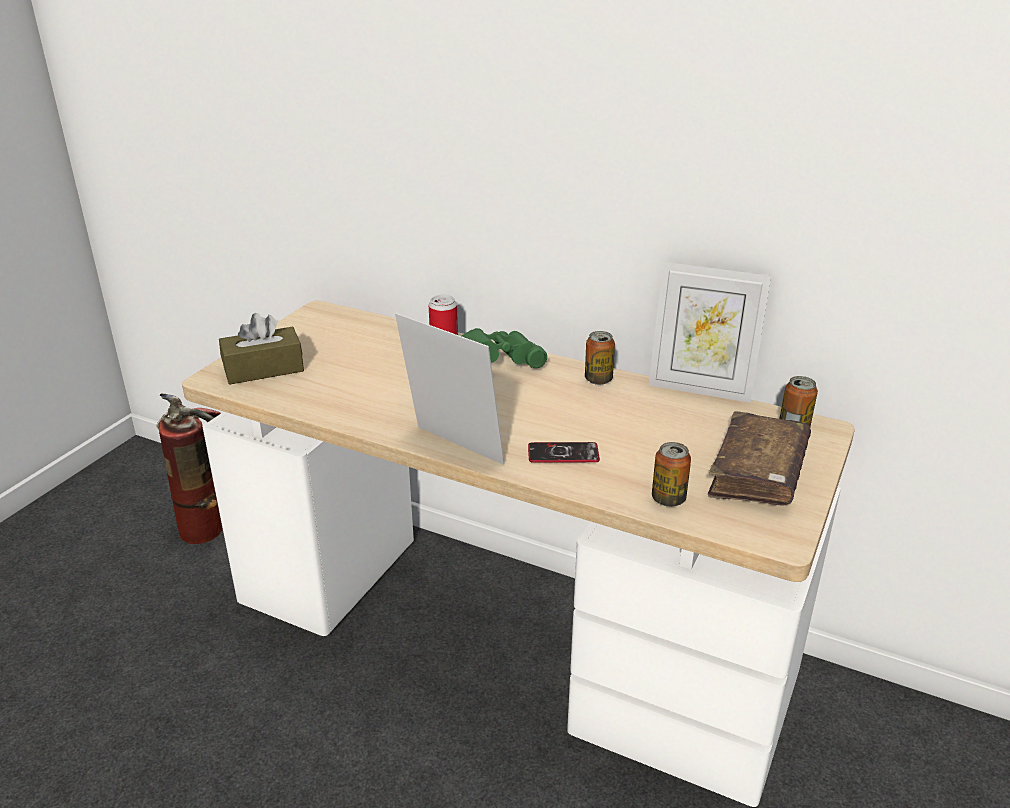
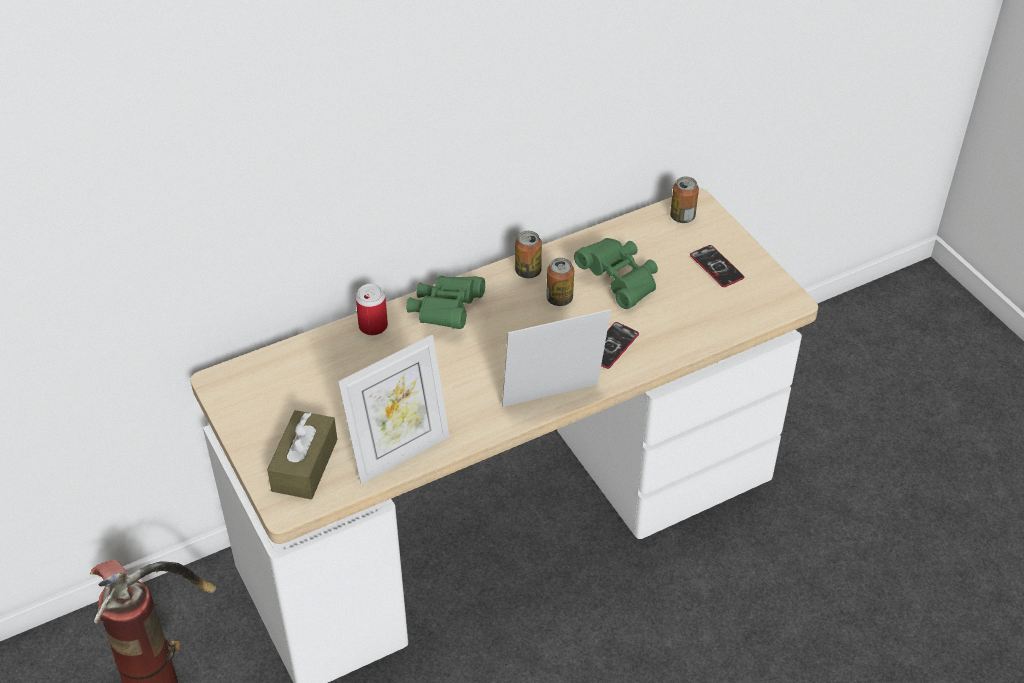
camera: 55 degrees left, 15 degrees up
(654, 427) = (620, 281): none -> green binoculars
(668, 499) = (708, 325): can -> can (559, 299)
(700, 388) = (592, 228): picture frame -> picture frame (399, 453)
(757, 473) = (716, 267): brown book -> phone

